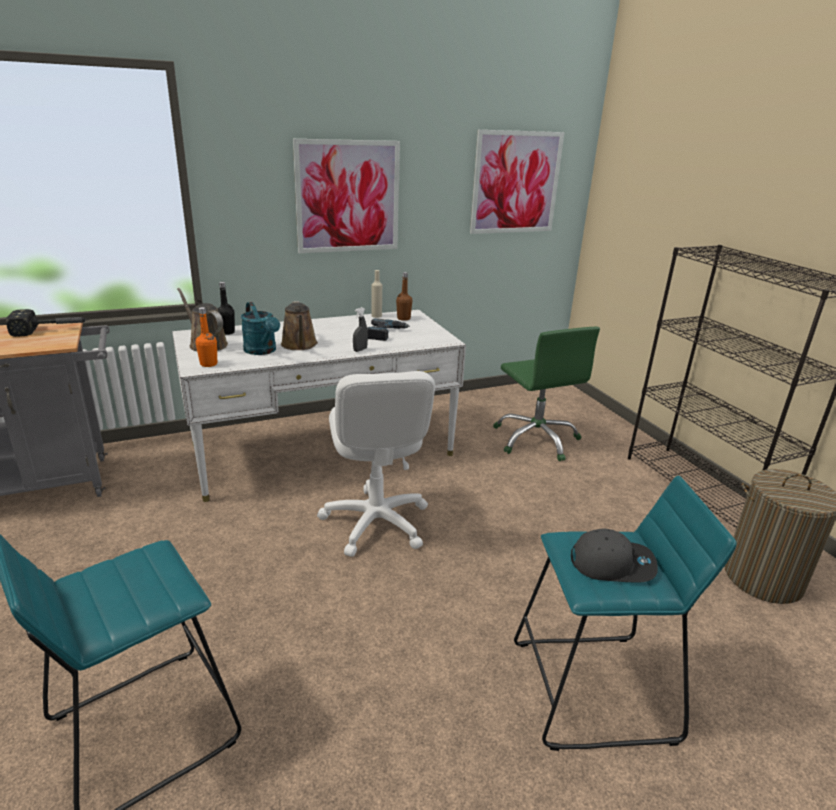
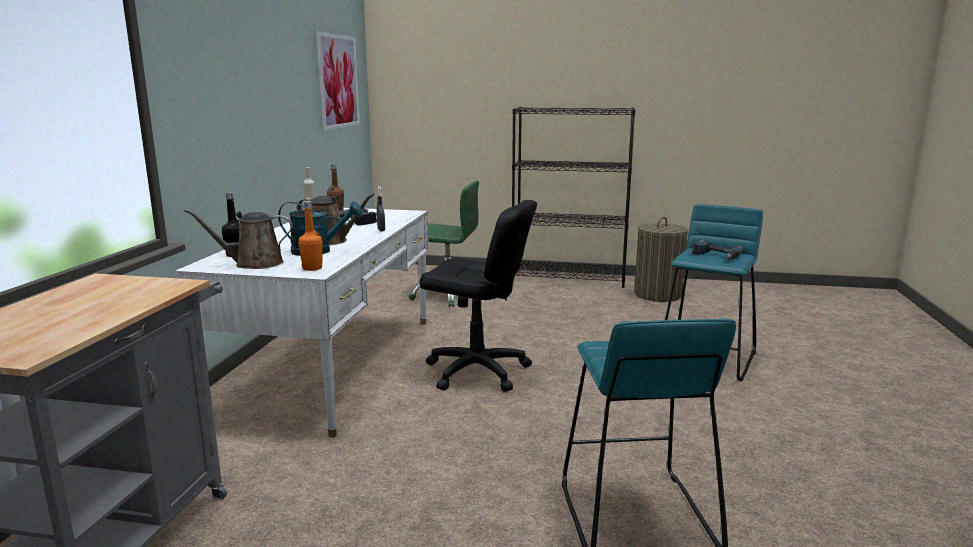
camera: 55 degrees left, 10 degrees down
(52, 330) = (109, 285): hammer -> none
(348, 197) = (255, 96): picture -> none
(375, 522) = (477, 371): white office chair -> black office chair
(612, 563) = (716, 255): grey cap -> power drill

